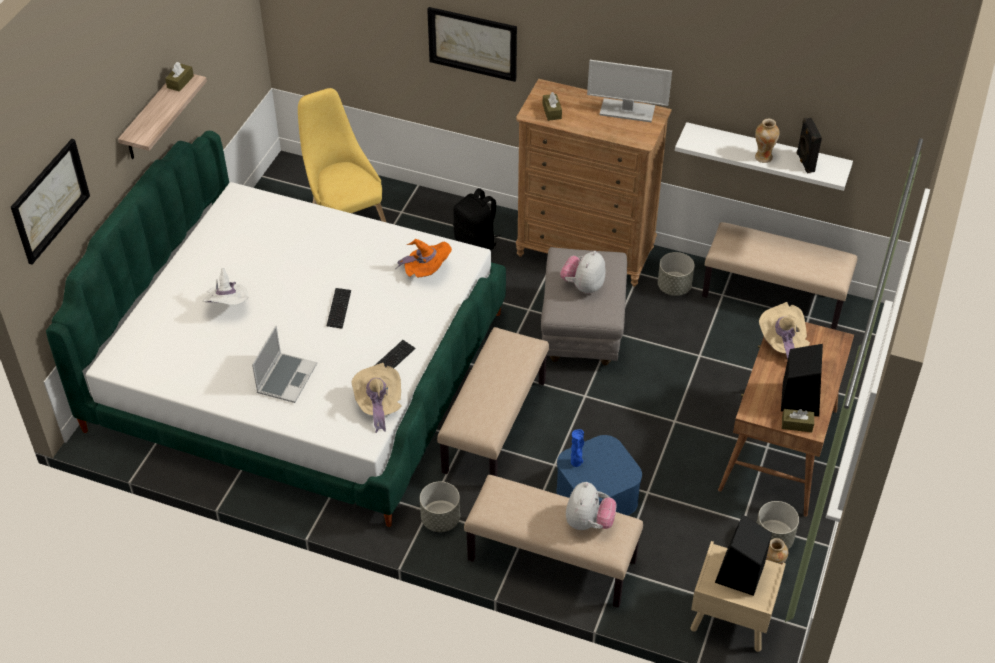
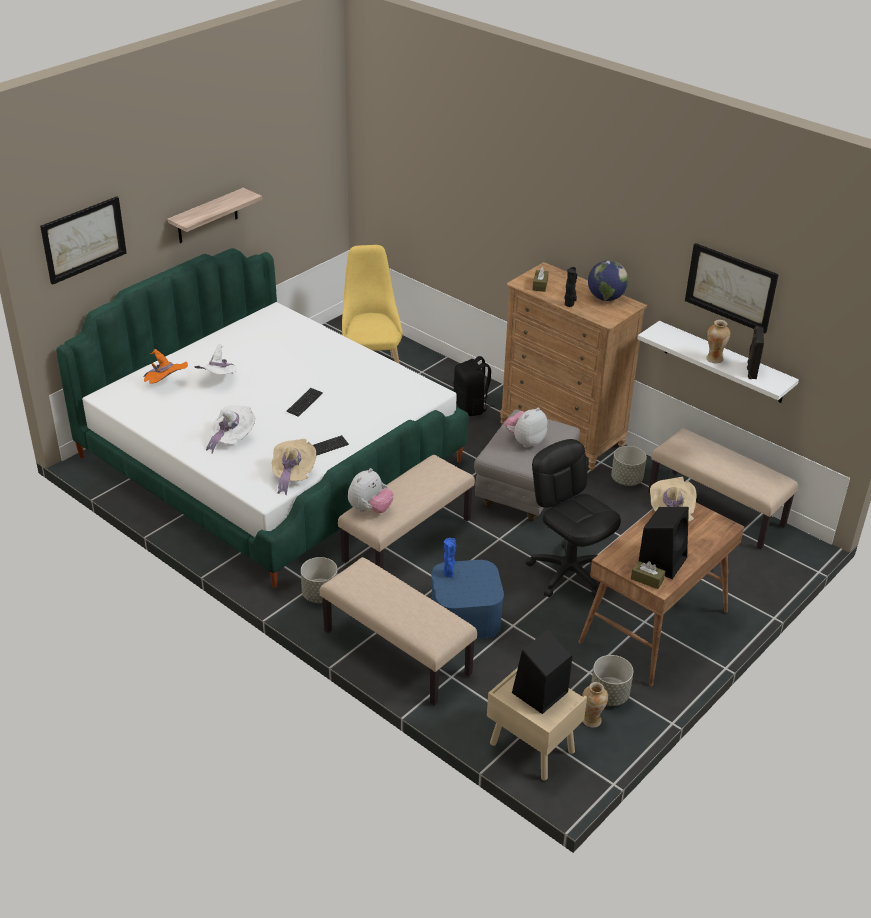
camera: 20 degrees right, 10 degrees down
(180, 82) = (240, 195): brown tissue box -> none
(286, 378) = (231, 438): laptop -> white hat
(426, 271) = (392, 395): orange hat -> orange hat (166, 384)
(472, 43) = (496, 222): picture -> picture (731, 287)
(588, 522) = (425, 614): plush toy -> plush toy (370, 509)
(595, 129) = (569, 304): none -> black vase
(626, 111) = (605, 298): monitor -> globe
(671, 414) = (569, 572): none -> black office chair

